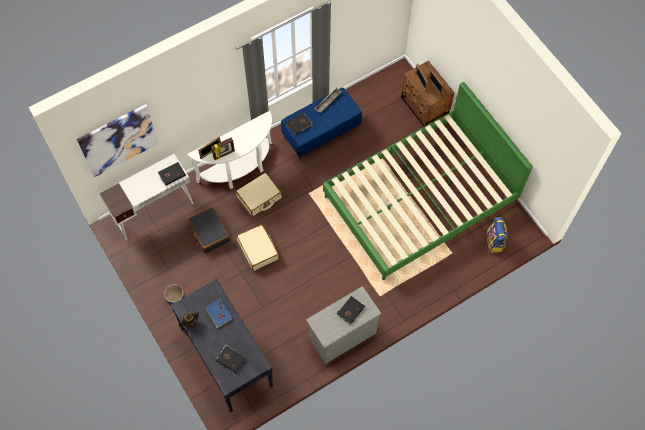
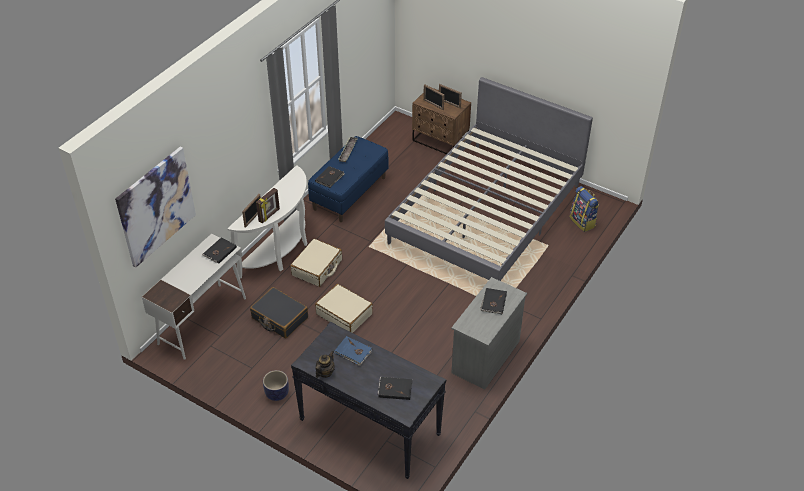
camera: 25 degrees left, 20 degrees down
(420, 199) = (486, 213): green bed -> grey bed

